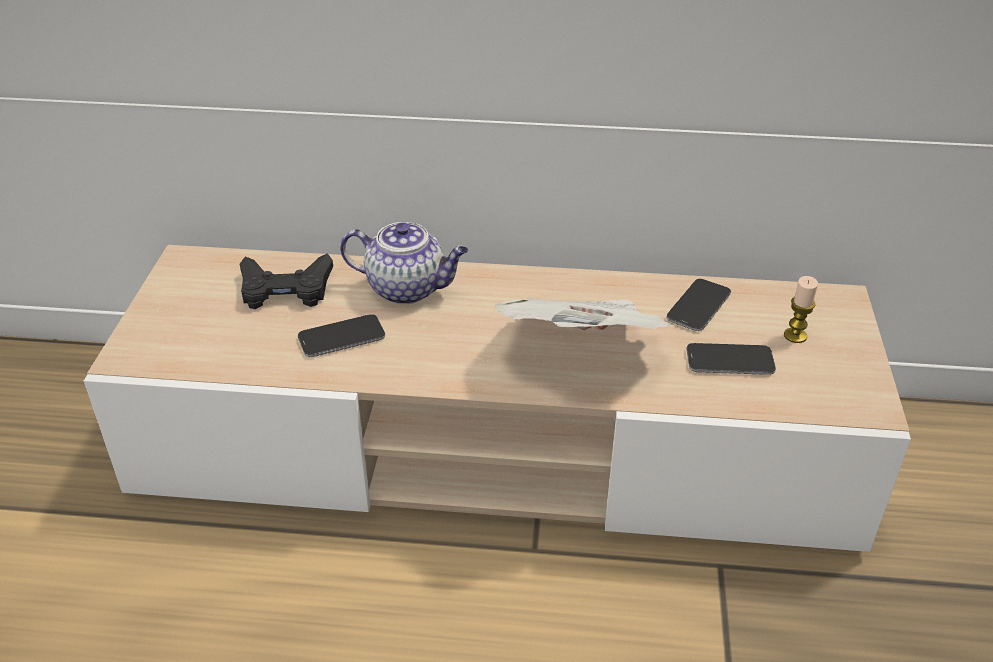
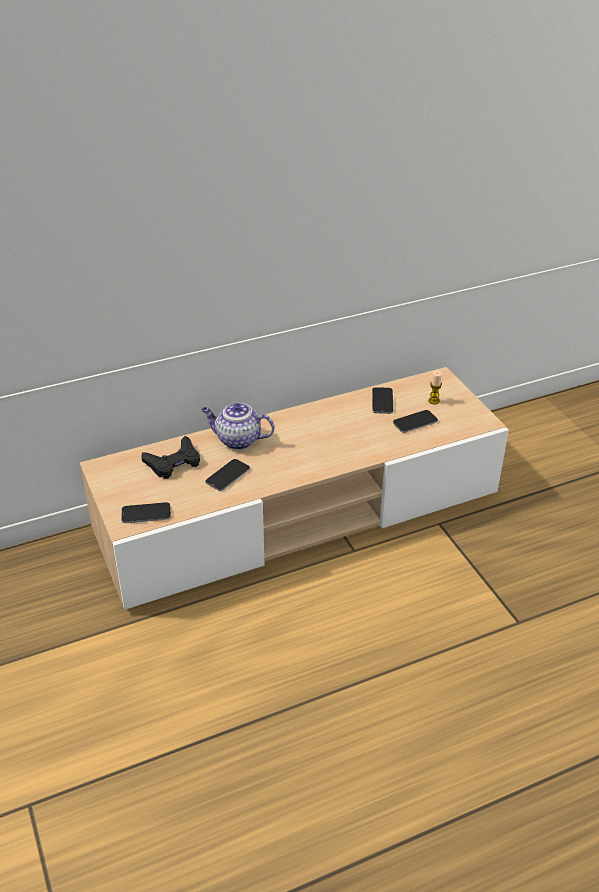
camera: 30 degrees left, 0 degrees up
(172, 350) = (146, 514): none -> phone
(408, 288) = (237, 440): teapot -> teapot turned 150 degrees counterclockwise
(584, 349) = (348, 439): newspaper -> none

